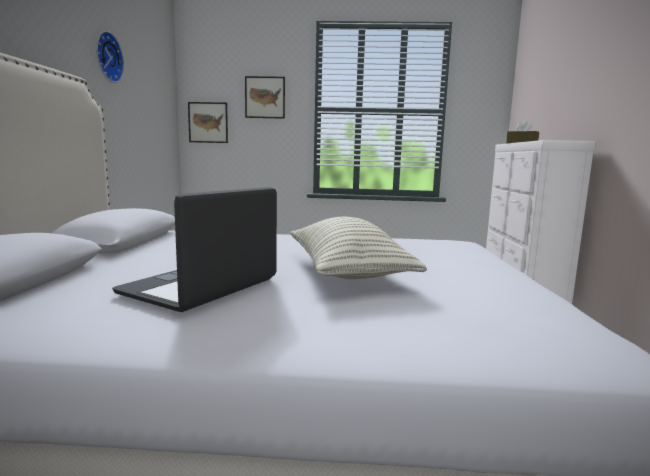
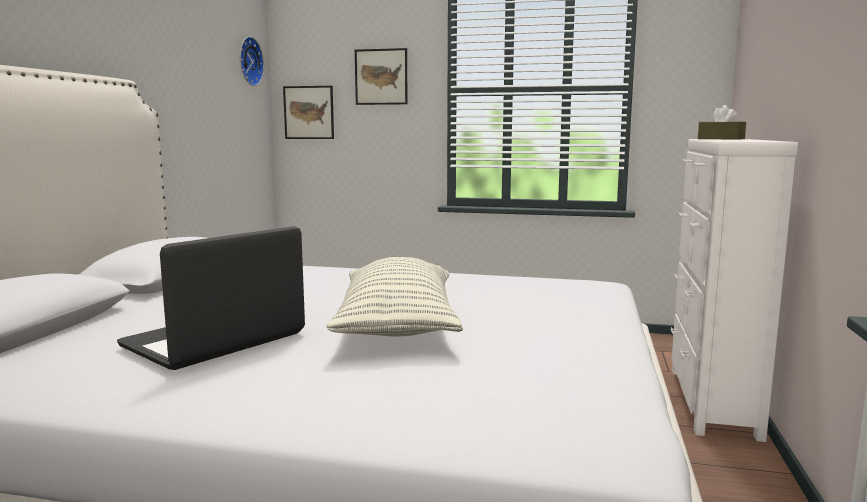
camera: 10 degrees right, 0 degrees up
(106, 57) = (167, 47): wall clock -> wall clock (248, 61)

